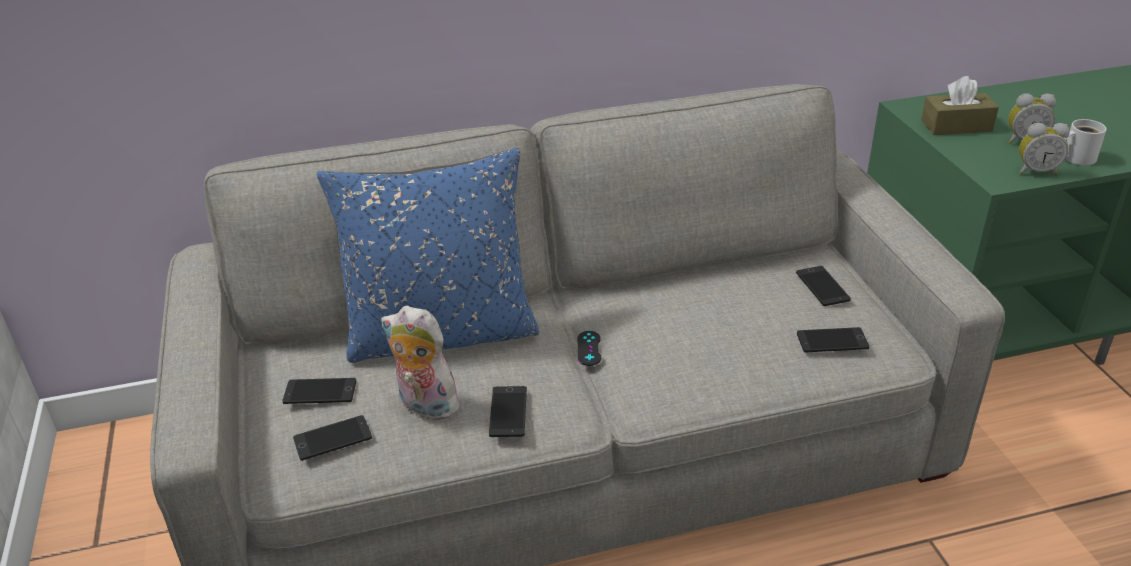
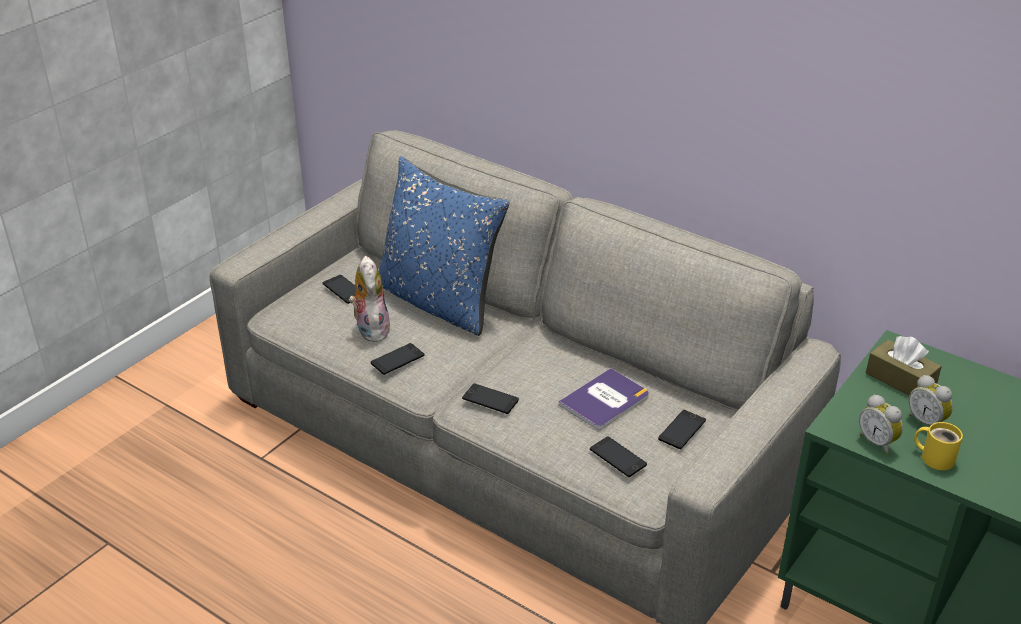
camera: 50 degrees right, 0 degrees up
(332, 438) = (314, 314): phone -> phone (490, 399)
(589, 348) = (493, 362): black game controller -> none
(738, 306) = (605, 400): none -> book
(1075, 157) = (935, 457): white mug -> yellow mug

